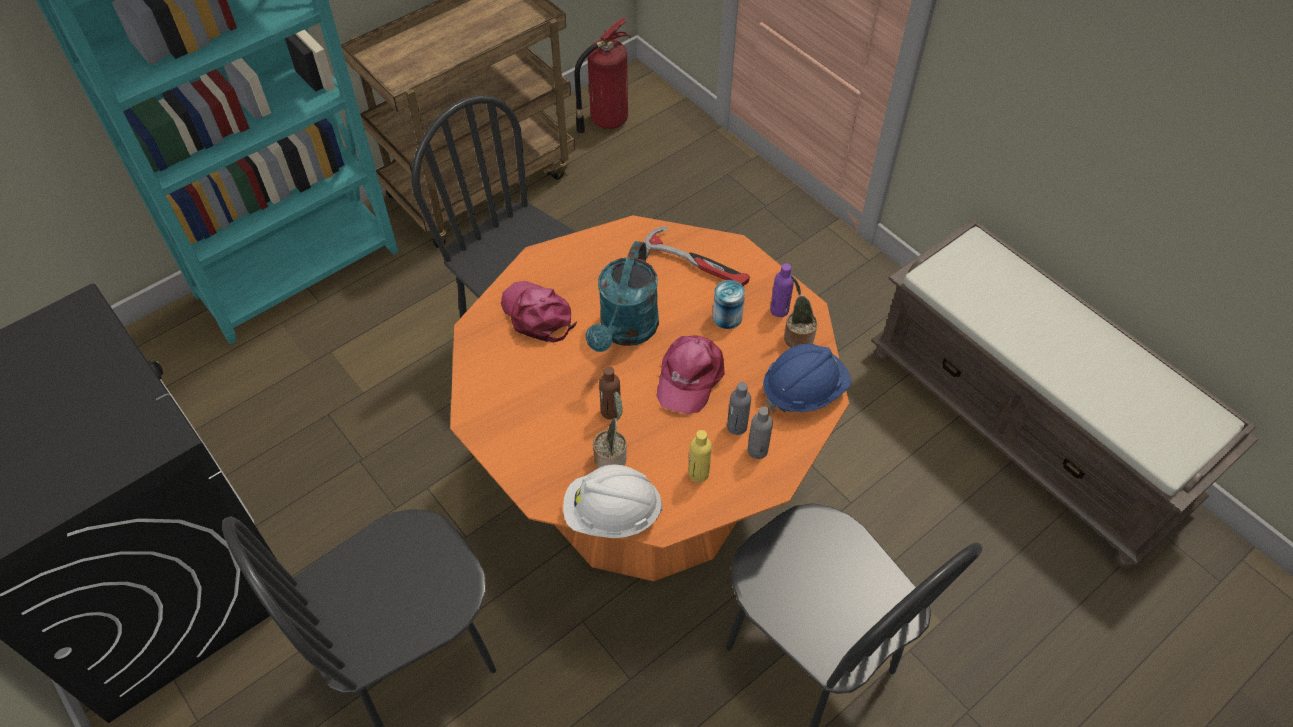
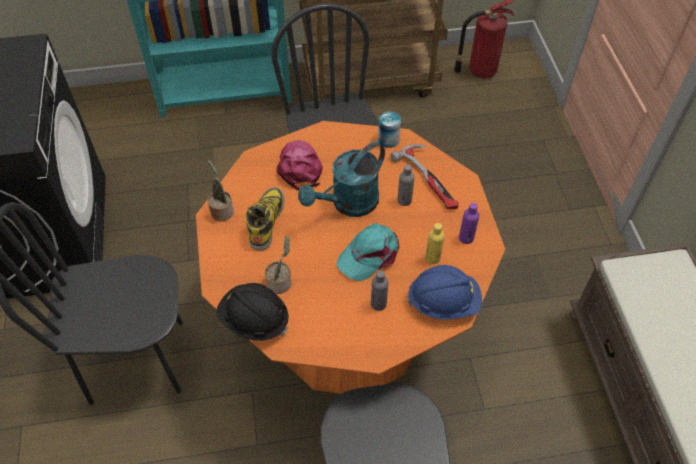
camera: 30 degrees right, 0 degrees up
(543, 394) = (266, 221): none -> boot
(610, 411) = (301, 252): brown bottle -> none
(612, 514) = (254, 320): white hard hat -> black hard hat
(689, 376) = (370, 254): pink cap -> turquoise cap
(698, 473) = (329, 322): yellow bottle -> yellow bottle (432, 258)
(727, 317) = (425, 226): can -> can (388, 139)
(757, 450) = (381, 327): grey bottle -> grey bottle (404, 200)
(797, 337) = (465, 262): potted plant -> potted plant (221, 210)

